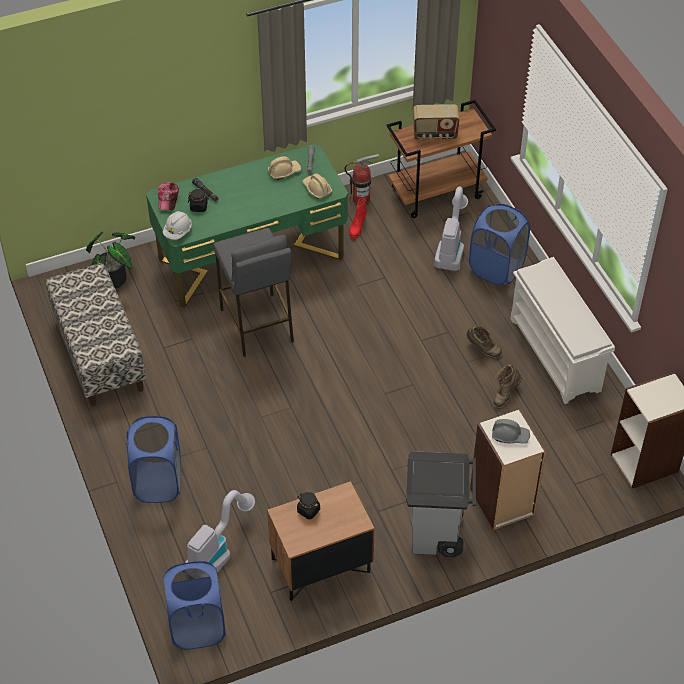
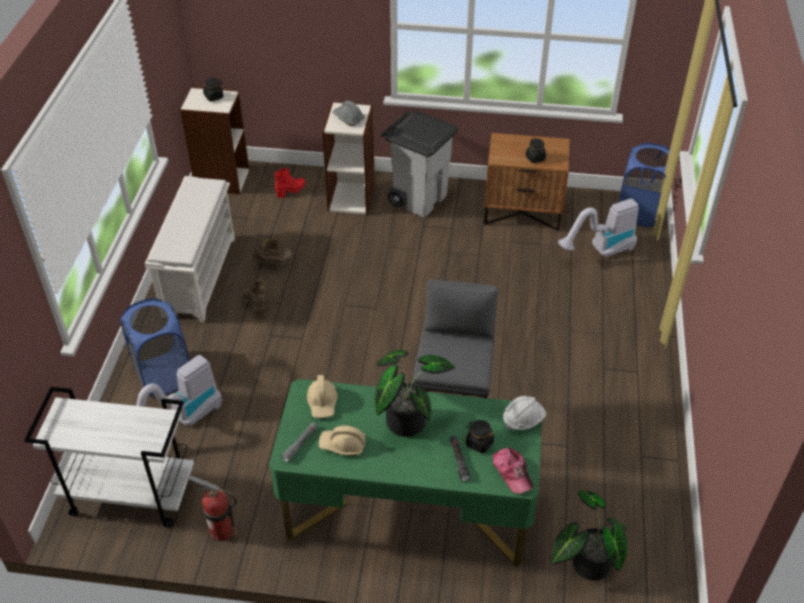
camera: 150 degrees left, 5 degrees down
(99, 354) = (643, 470): bench -> none
(158, 482) = (629, 319): blue laundry basket -> none
(168, 199) = (512, 473): cap -> cap turned 120 degrees clockwise
(256, 202) = (406, 417): none -> potted plant
(357, 228) = (259, 492): red boot -> red boot (291, 190)
(435, 134) = (116, 428): radio -> none
(437, 192) = (129, 495): brown cart -> white cart
(661, 402) = (214, 97): none -> black jar

